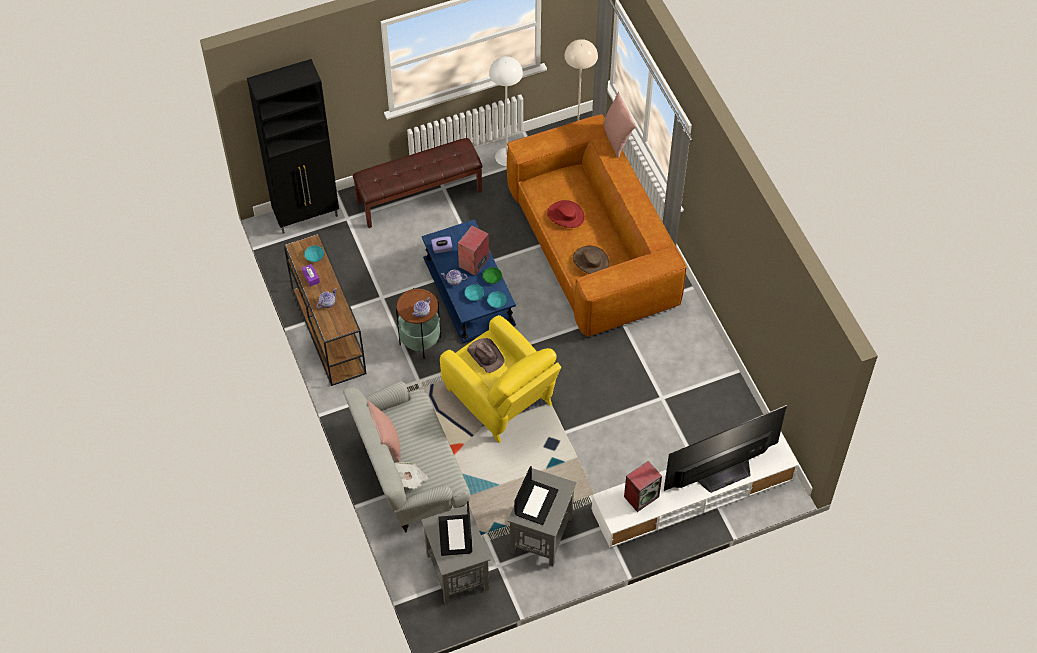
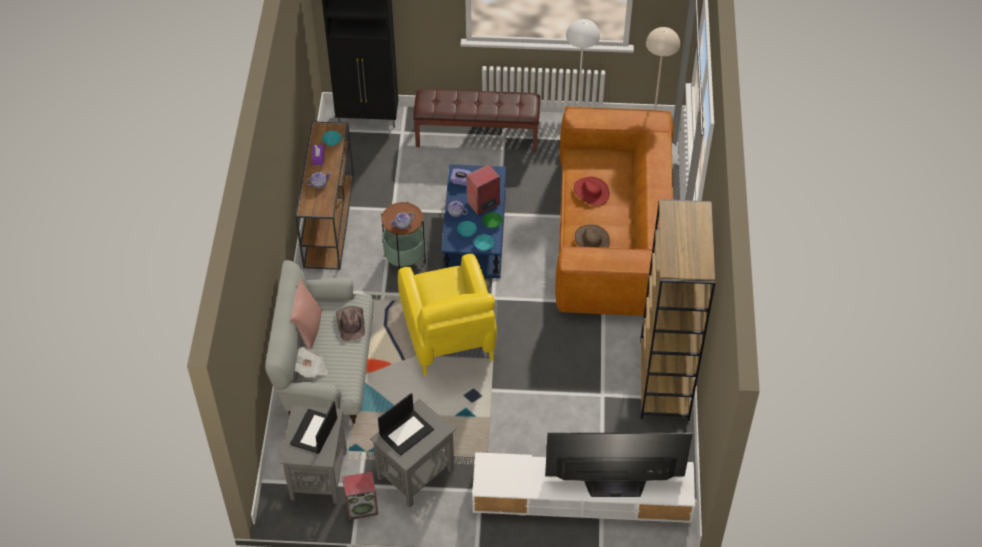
camera: 25 degrees right, 5 degrees down
(486, 355) = (443, 286): brown hat -> brown hat (351, 323)
(617, 139) = (672, 138): pink pillow -> none
(641, 496) = (521, 472): speaker -> speaker (362, 507)
(707, 364) = (664, 381): none -> brown bookcase

